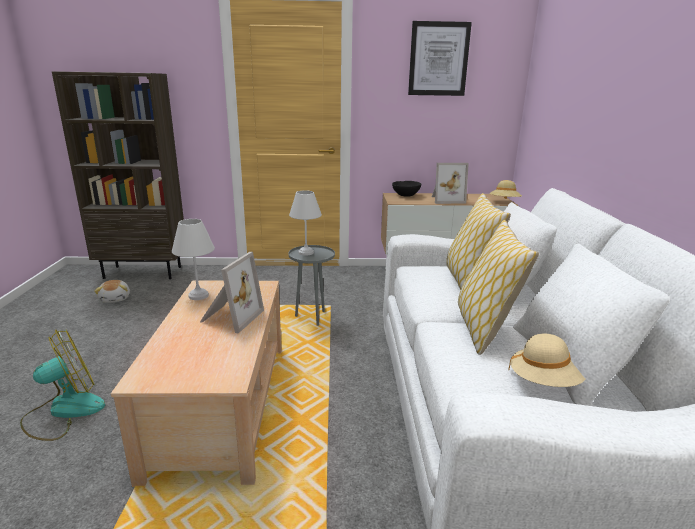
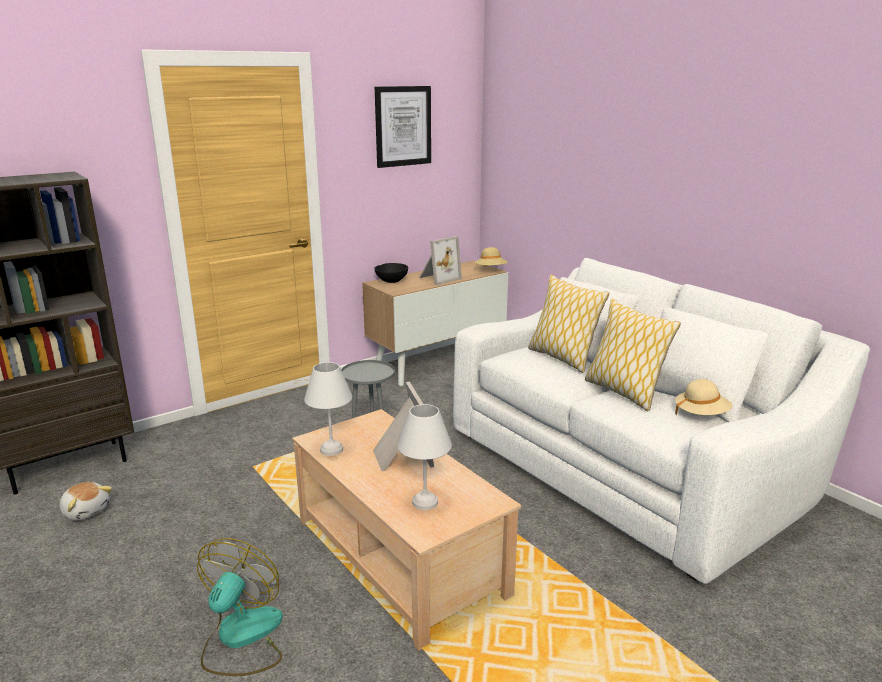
camera: 35 degrees left, 0 degrees up
(306, 253) = (359, 372): white table lamp -> white table lamp (426, 503)

